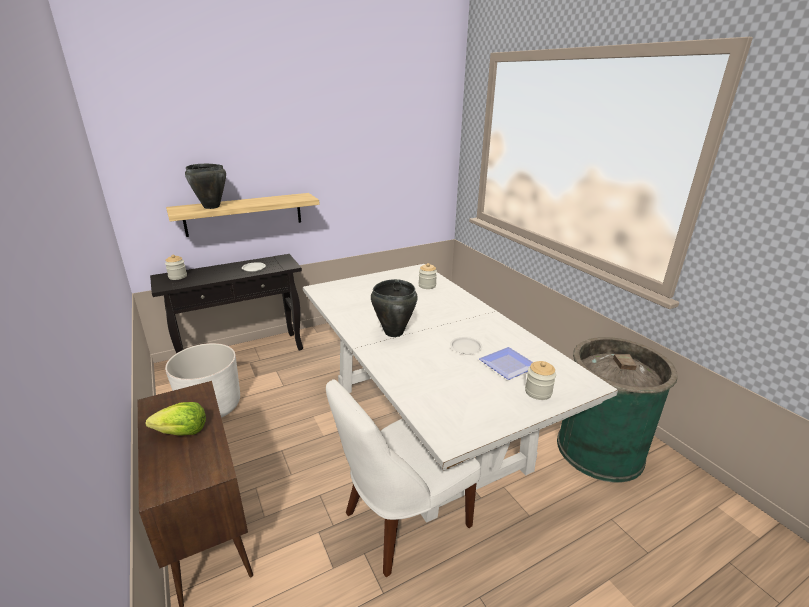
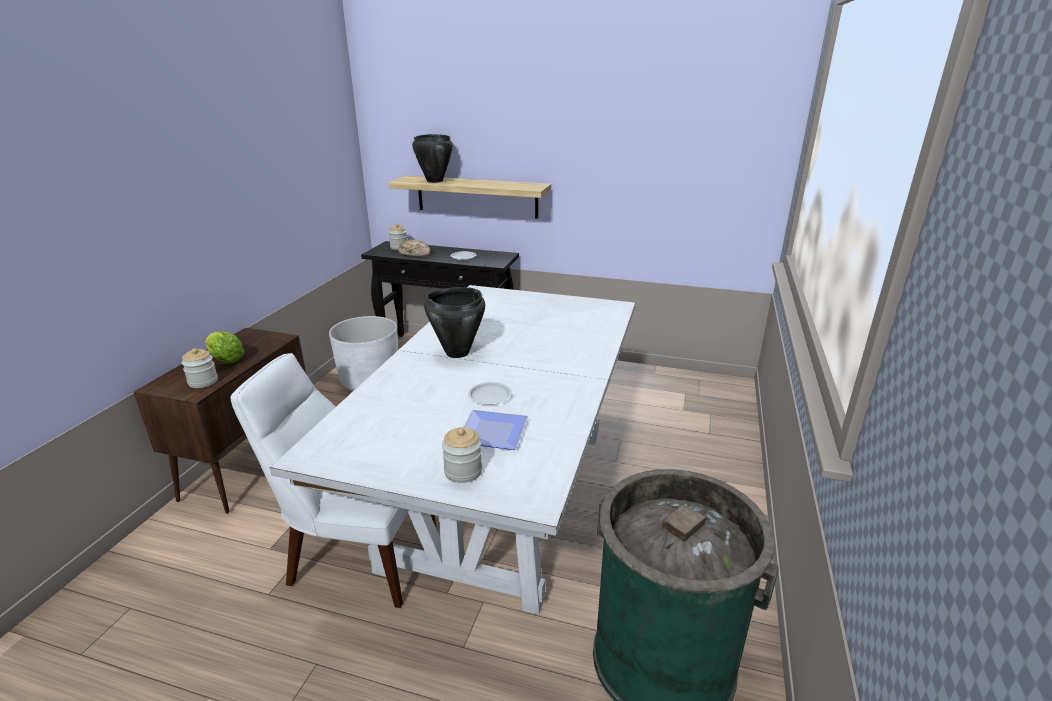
camera: 45 degrees right, 0 degrees up
(205, 277) = (415, 254): none -> bread
(427, 285) = (586, 325): jar -> jar (203, 382)

